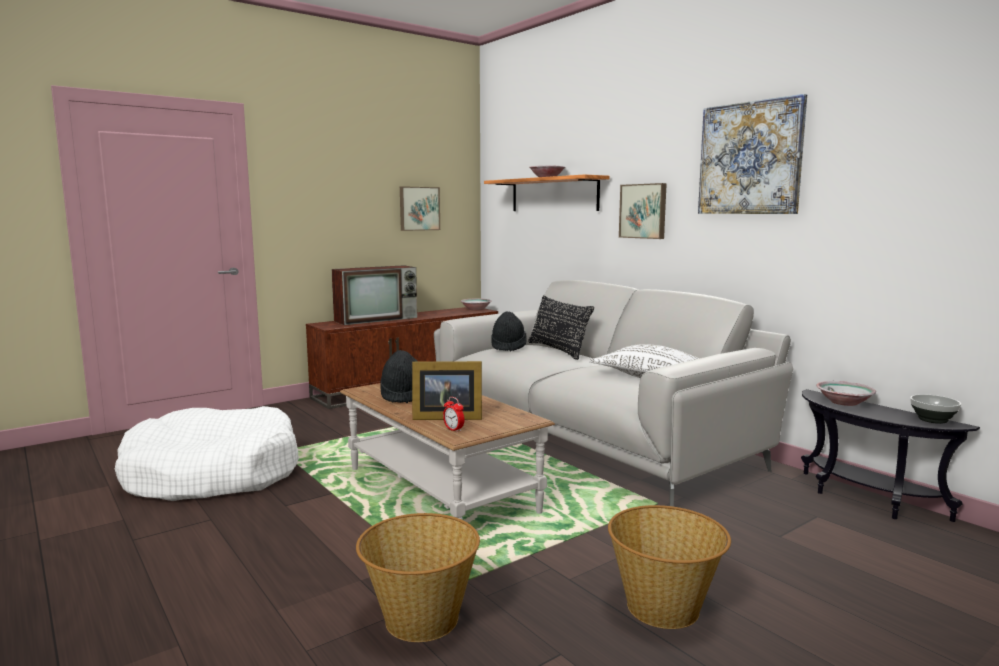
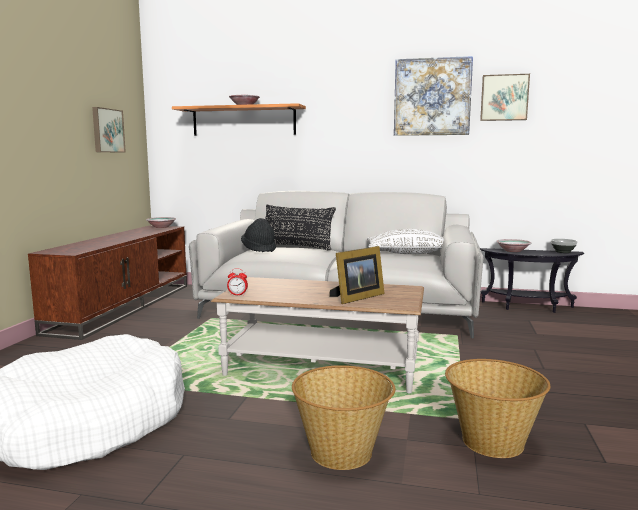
camera: 40 degrees left, 0 degrees up
(377, 319) = (96, 242): television -> none
(403, 395) = (279, 292): black hat -> none
(453, 430) = (388, 303): alarm clock -> alarm clock (237, 295)
(643, 211) = (341, 134): picture -> picture (504, 98)
(664, 608) = (570, 383): basket -> basket (342, 452)

